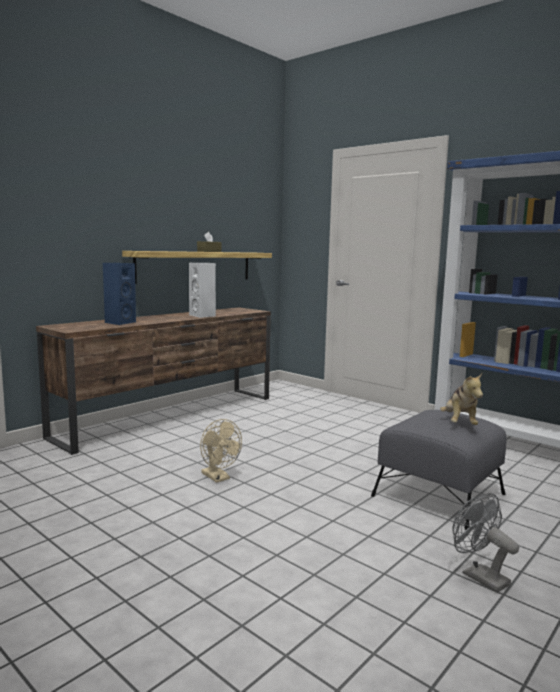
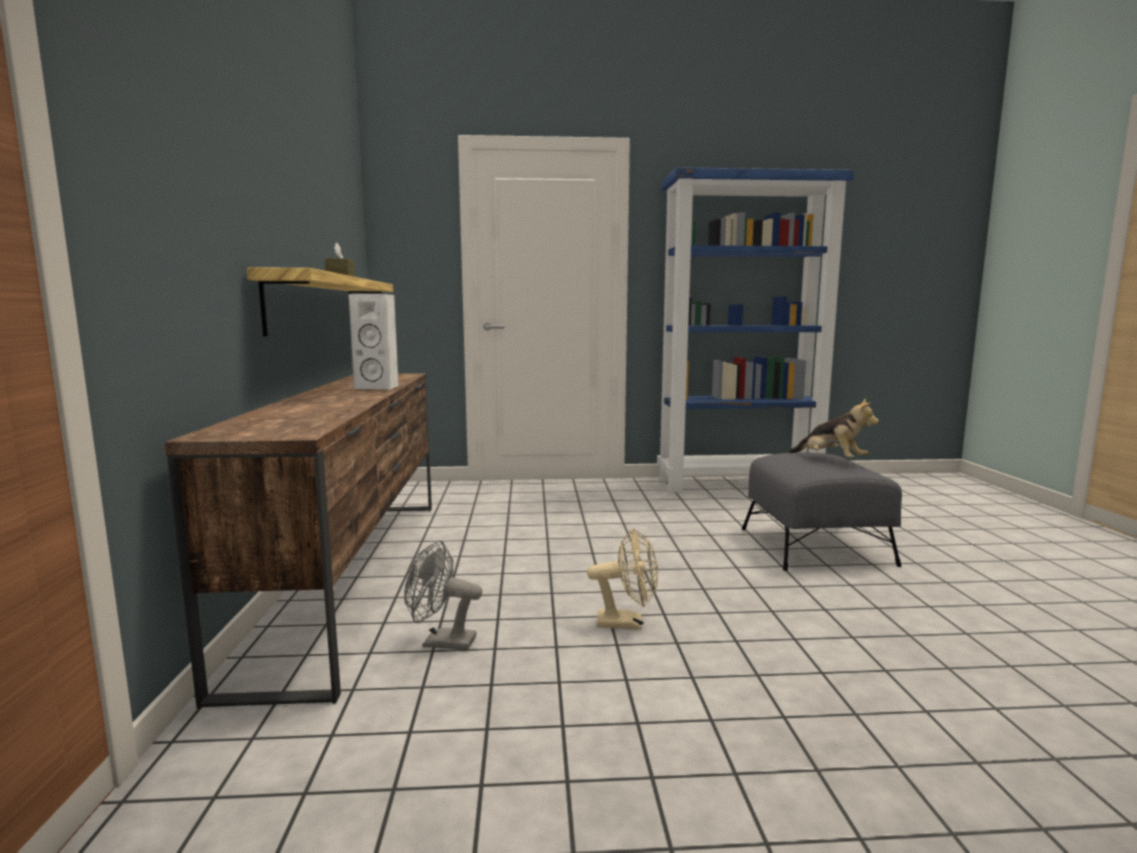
camera: 45 degrees left, 0 degrees up
(119, 322) = (311, 411): blue speaker -> none
(479, 576) = (994, 598): grey fan -> grey fan (441, 642)

